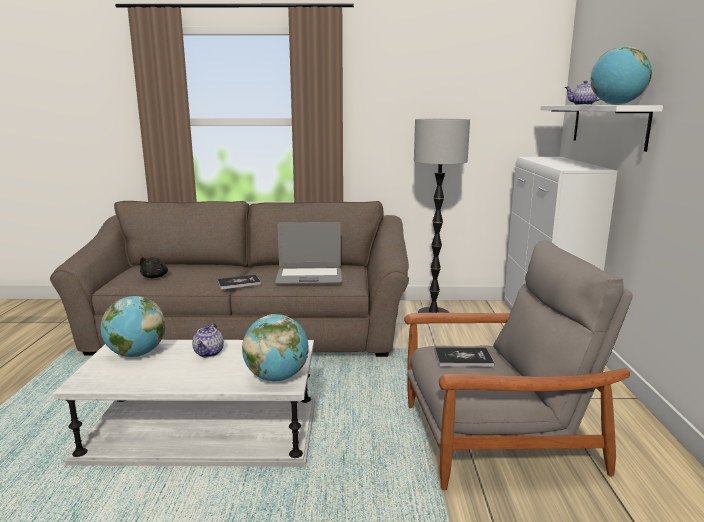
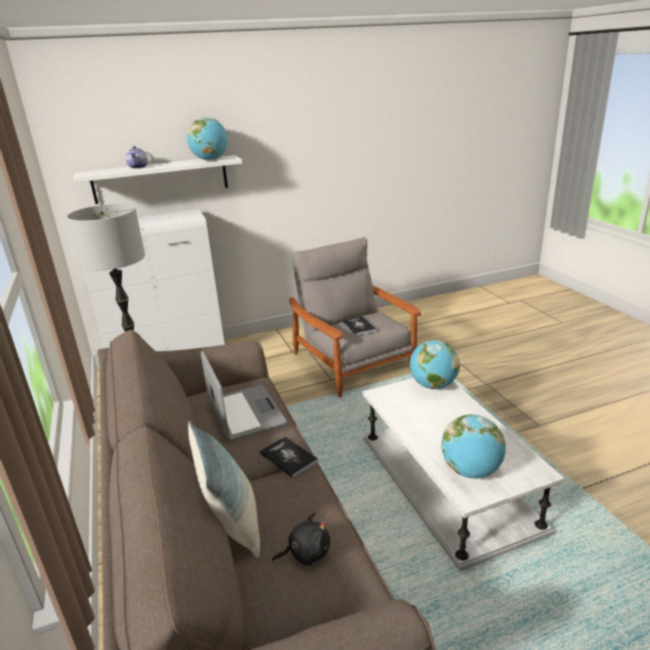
camera: 110 degrees left, 10 degrees up
(206, 267) = (232, 523): none -> pillow
(209, 353) = (429, 430): teapot -> none

